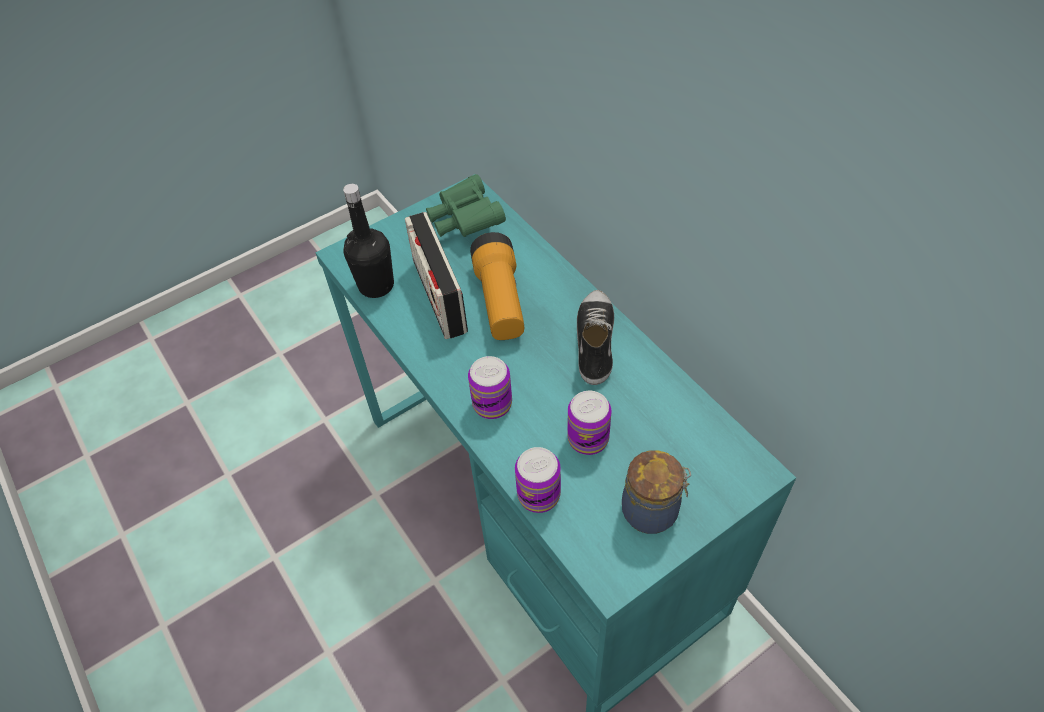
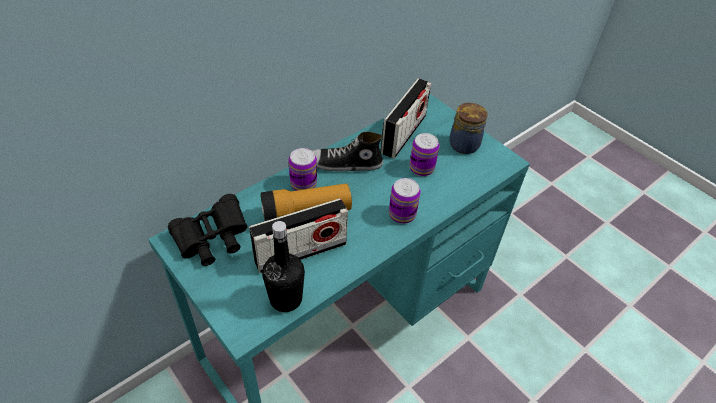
camera: 100 degrees left, 5 degrees down
(465, 221) = (212, 241): green binoculars -> black binoculars
(538, 495) = (465, 190): can -> can (303, 184)
(669, 421) = (403, 134): none -> radio

